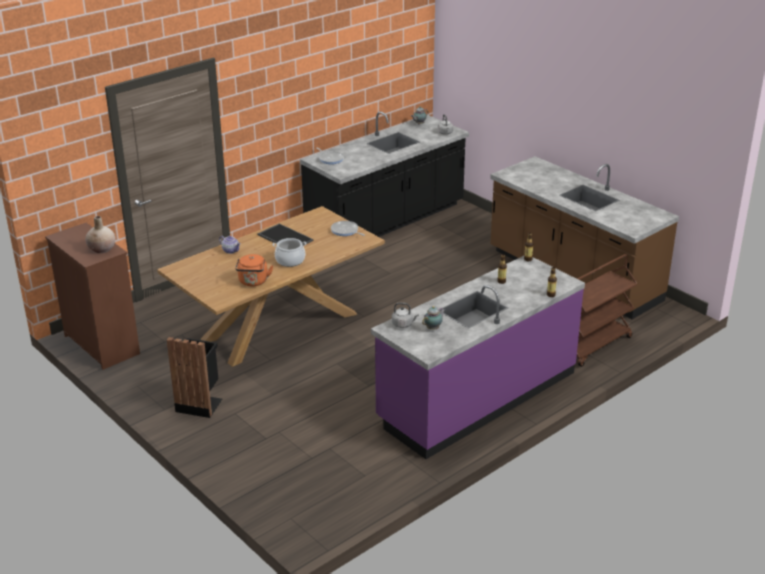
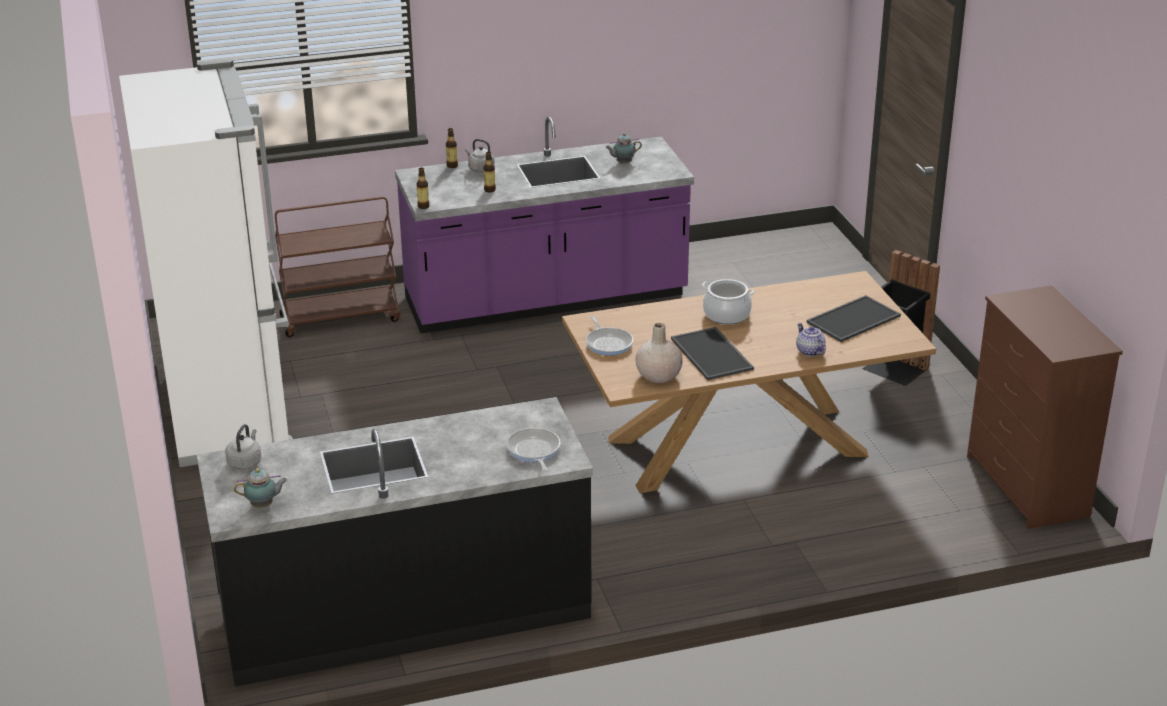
camera: 155 degrees left, 0 degrees up
(102, 249) = (1025, 307): beige vase -> beige vase (658, 376)
(212, 274) = (853, 320): none -> tray
(253, 282) = (797, 296): orange kettle -> none
(403, 324) = (653, 172): grey kettle -> grey kettle (480, 169)
(573, 276) = (231, 412): brown counter -> white fridge

